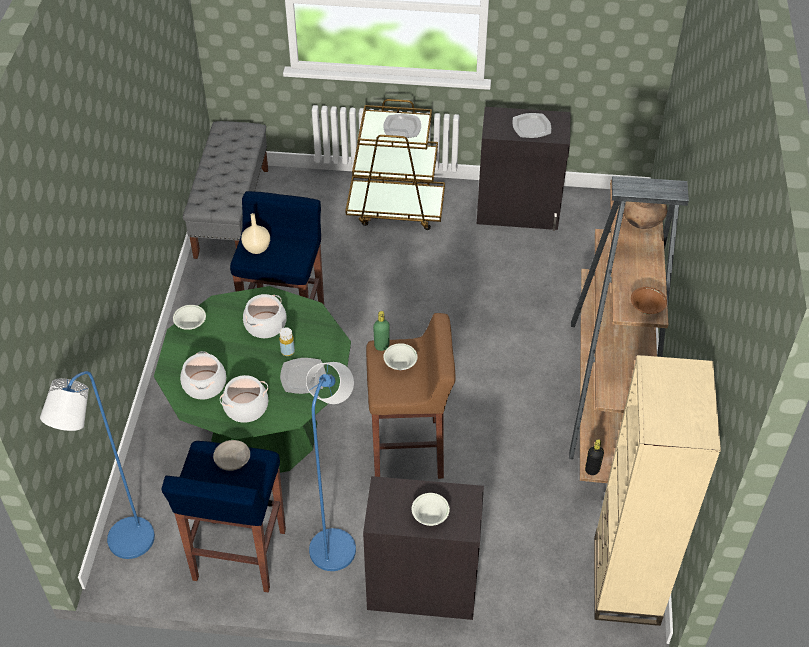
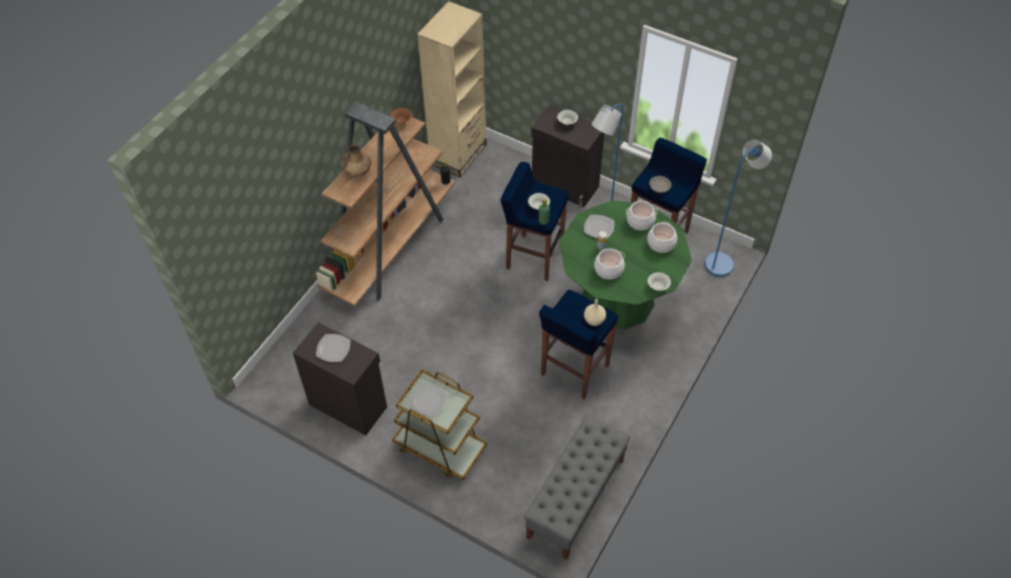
camera: 155 degrees left, 5 degrees up
(409, 450) = (533, 257): brown stool -> blue stool

